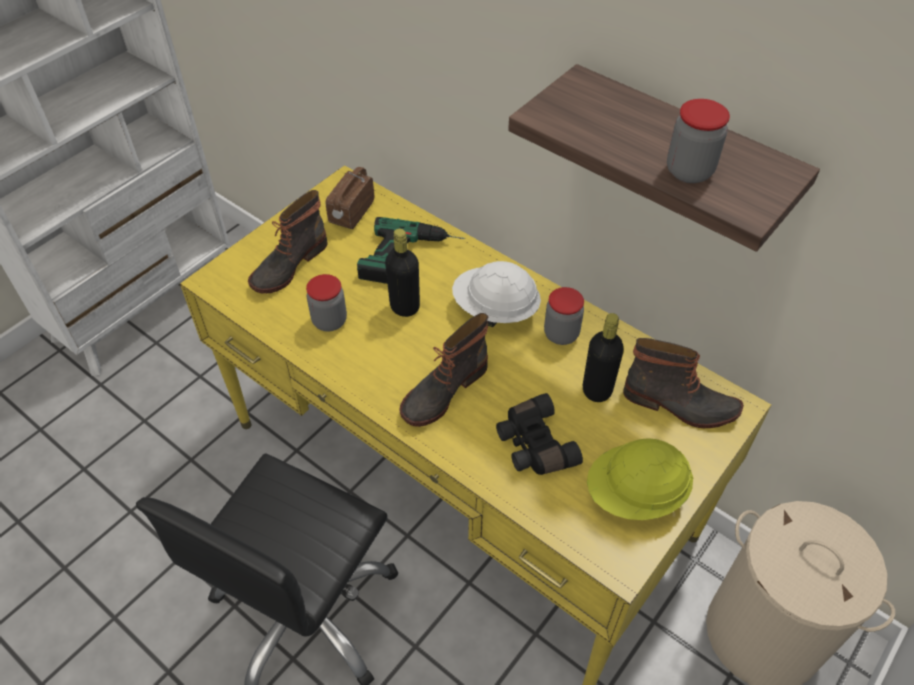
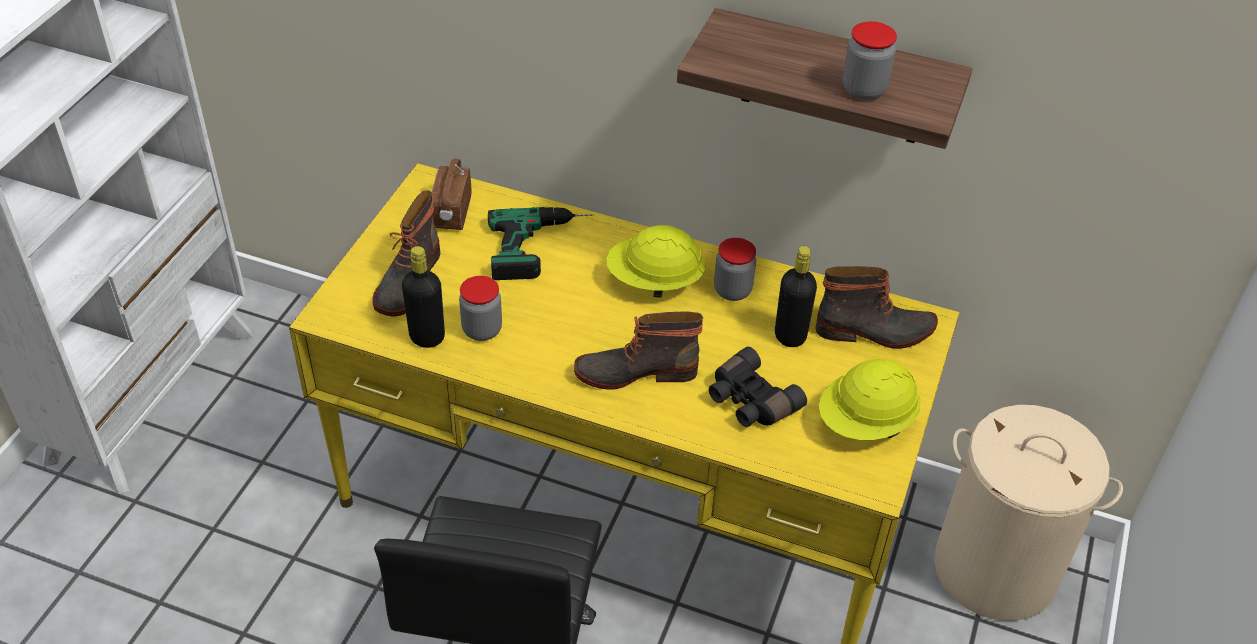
camera: 20 degrees left, 5 degrees down
(405, 307) = (557, 298): black bottle -> black bottle (427, 337)
(443, 390) = (635, 371): boot -> boot turned 60 degrees clockwise
(495, 310) = (654, 281): white hard hat -> yellow hard hat

